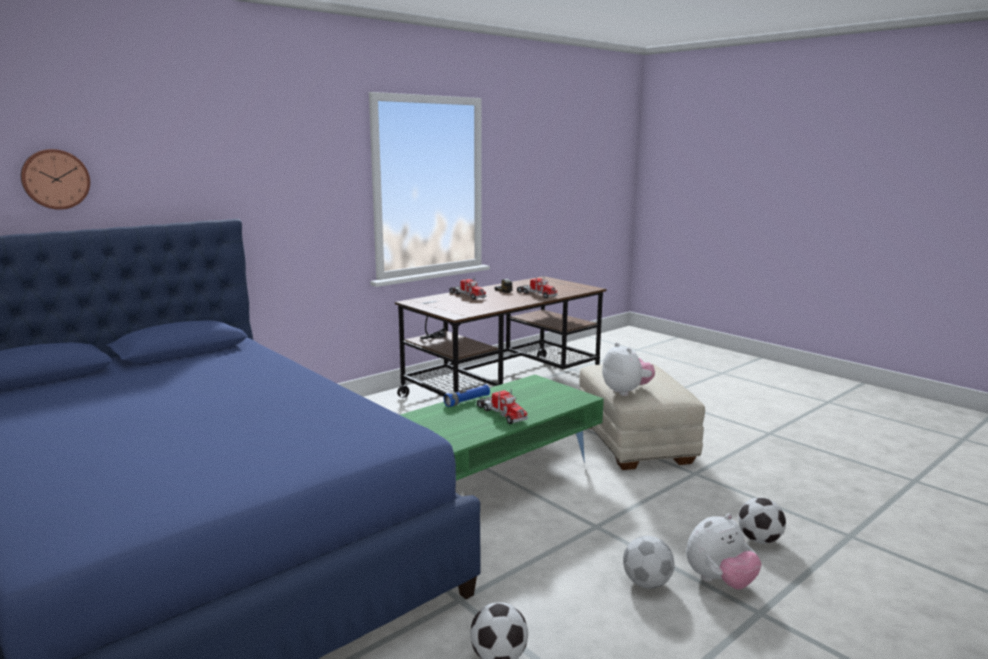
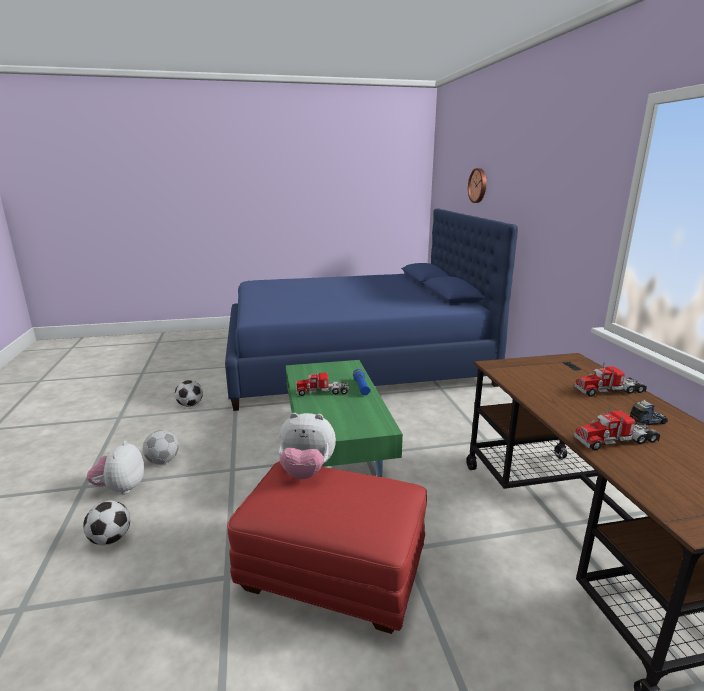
camera: 120 degrees right, 5 degrees up
(634, 442) = (333, 573): beige ottoman -> red ottoman

